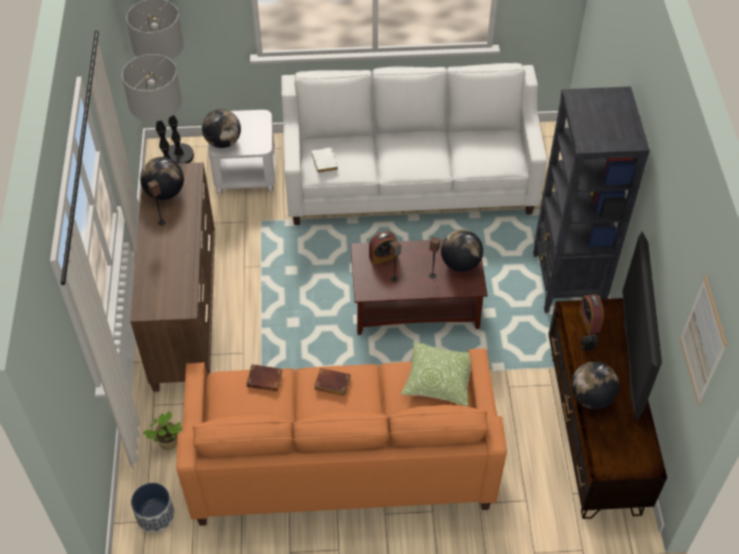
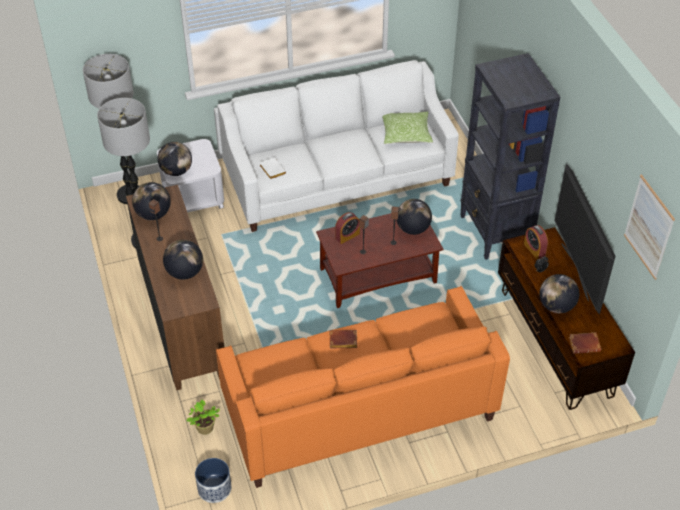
camera: 15 degrees left, 5 degrees down
(174, 268) = (185, 272): none -> globe
(266, 379) = (286, 349): brown book -> brown book (585, 344)
(439, 380) = (429, 319): pillow -> pillow (406, 134)

